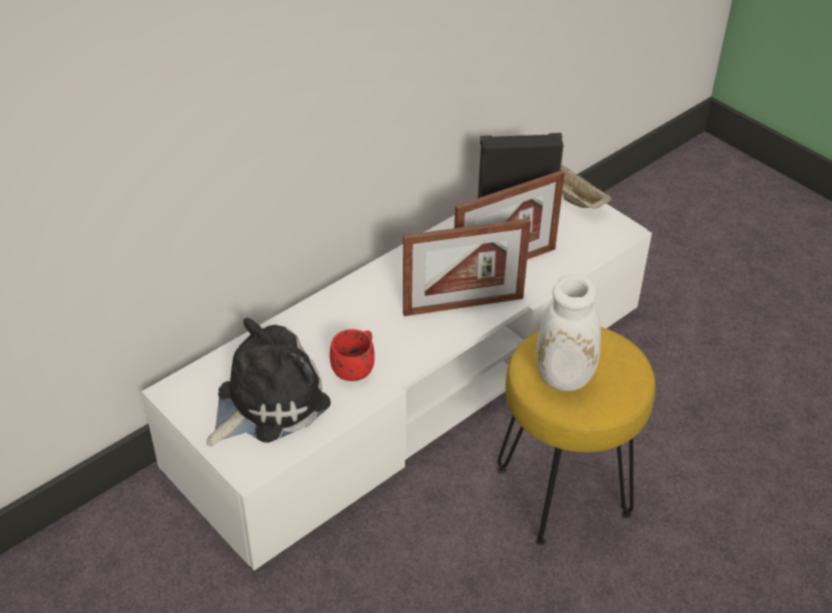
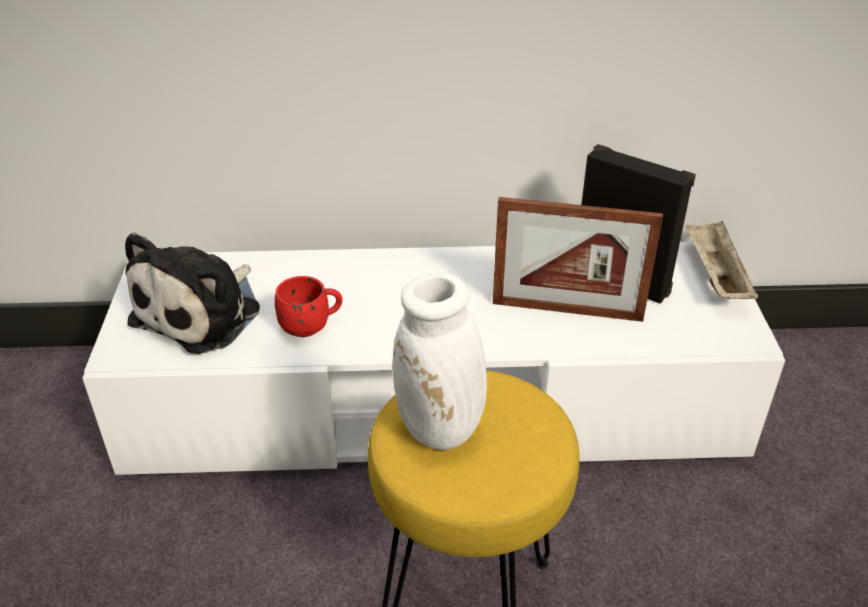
camera: 40 degrees right, 5 degrees down
(266, 402) = (202, 313): plush toy -> plush toy turned 120 degrees clockwise
(463, 305) = (479, 325): picture frame -> none

